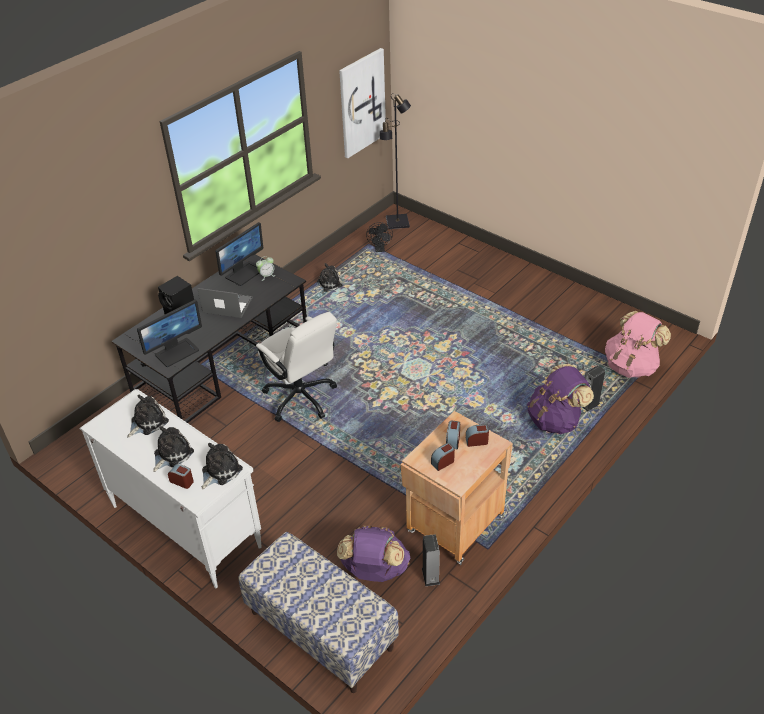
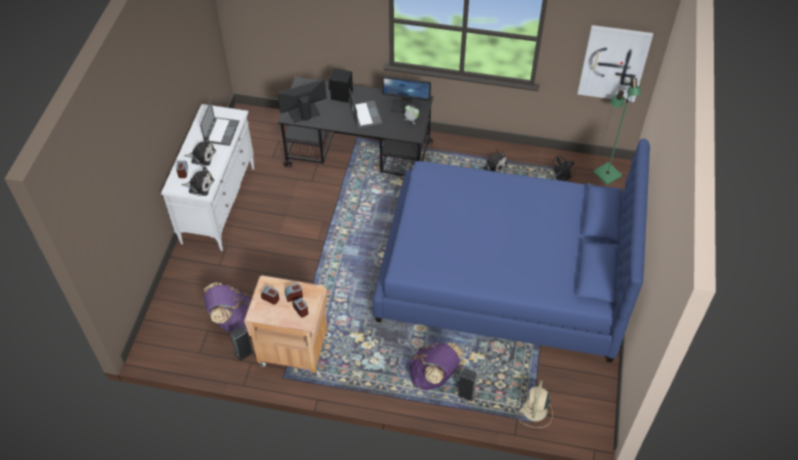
camera: 60 degrees right, 10 degrees up
(147, 422) = (221, 131): plush toy -> laptop
(177, 352) = (304, 113): monitor -> monitor turned 135 degrees clockwise
(302, 400) = (360, 210): white office chair -> none
(320, 630) = (175, 311): bench -> none
(397, 222) = (607, 174): black floor lamp -> green floor lamp
(465, 327) = (503, 275): none -> blue bed
(631, 366) = (534, 411): pink backpack -> beige fan

